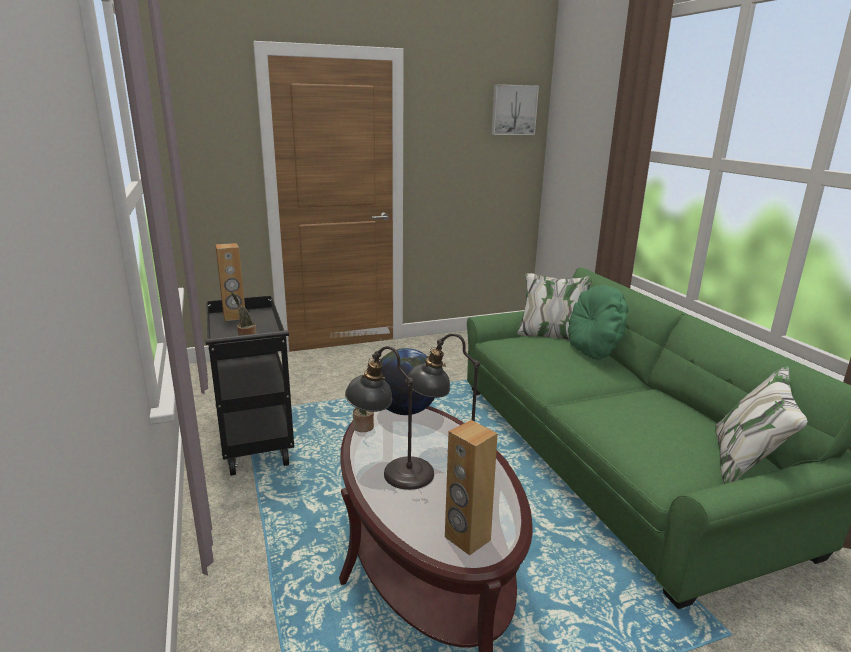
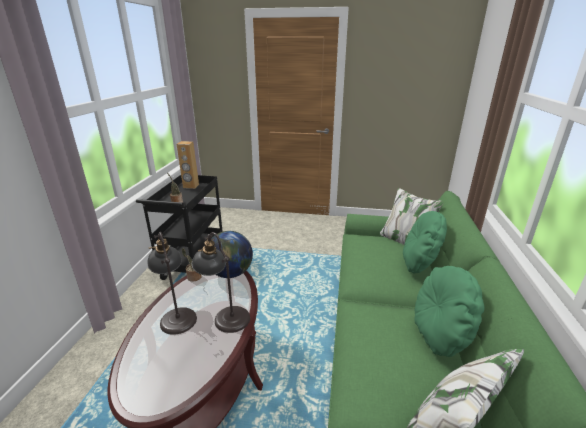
camera: 30 degrees right, 5 degrees up
(467, 539) = (151, 387): brown speaker -> none
(513, 110) = (441, 53): picture -> none
(674, 405) = (439, 337): none -> green pillow

